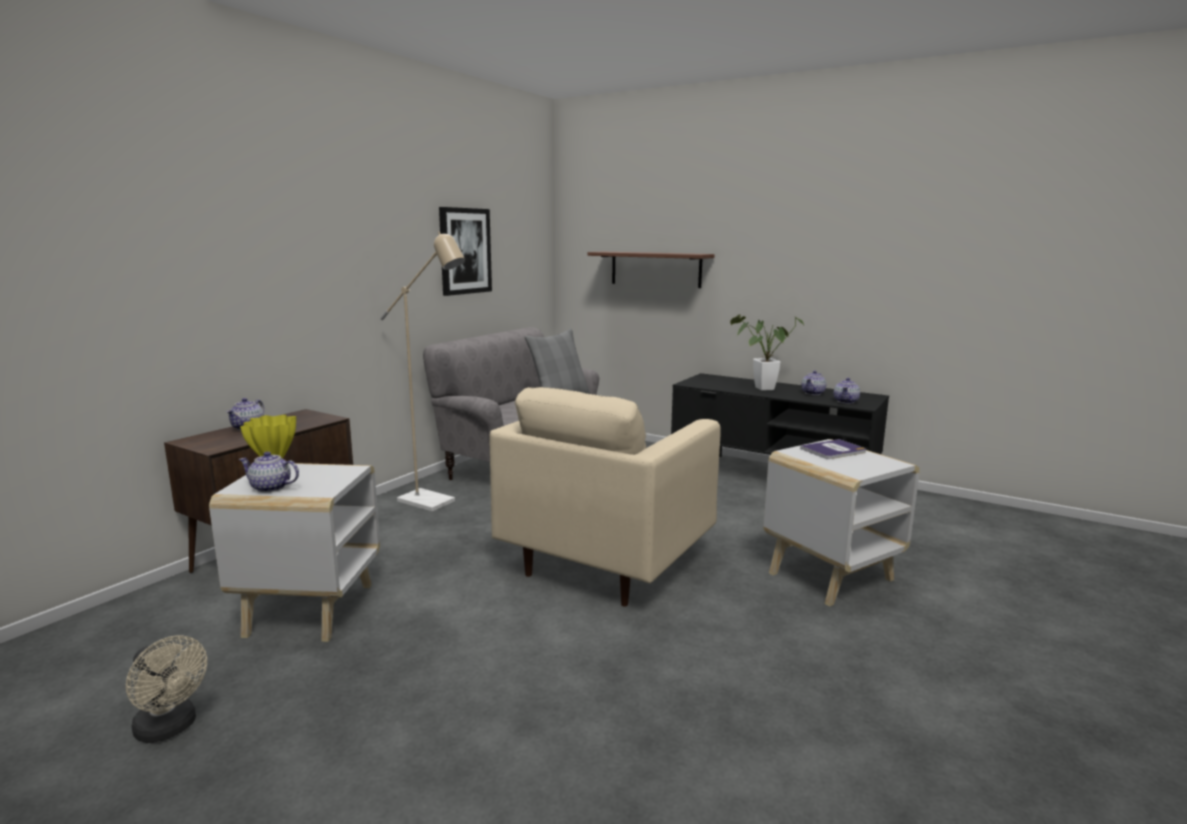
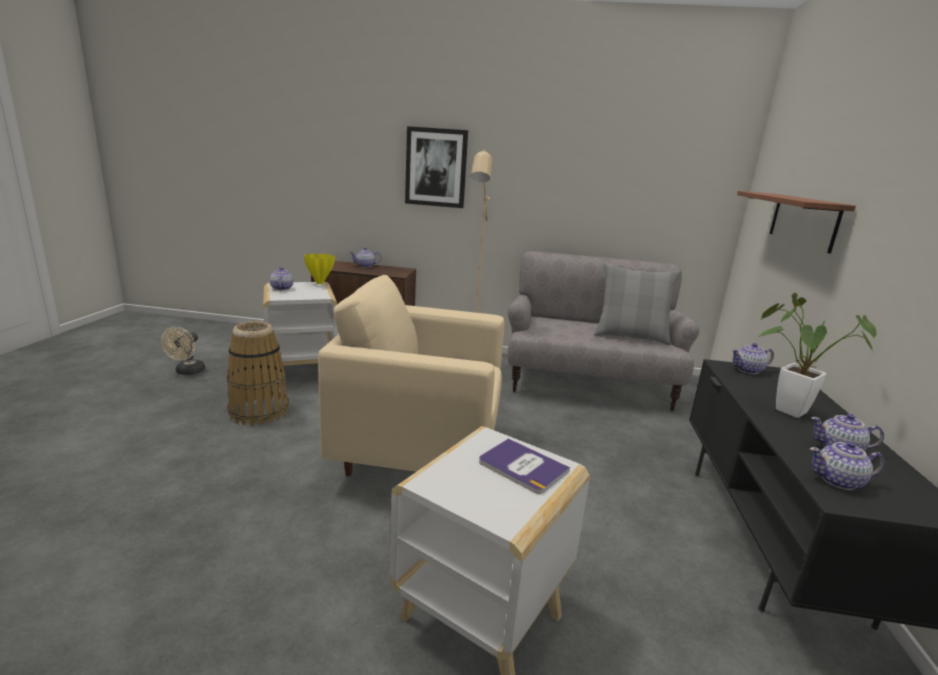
camera: 65 degrees right, 5 degrees up
(422, 653) = (259, 411): none -> basket
(465, 251) = (597, 176): picture -> picture (436, 167)
(698, 381) = (748, 370): none -> teapot

